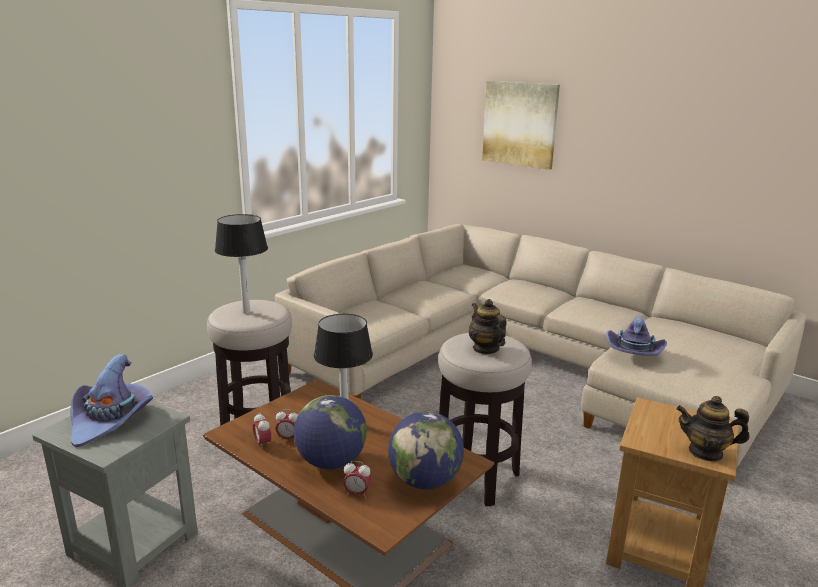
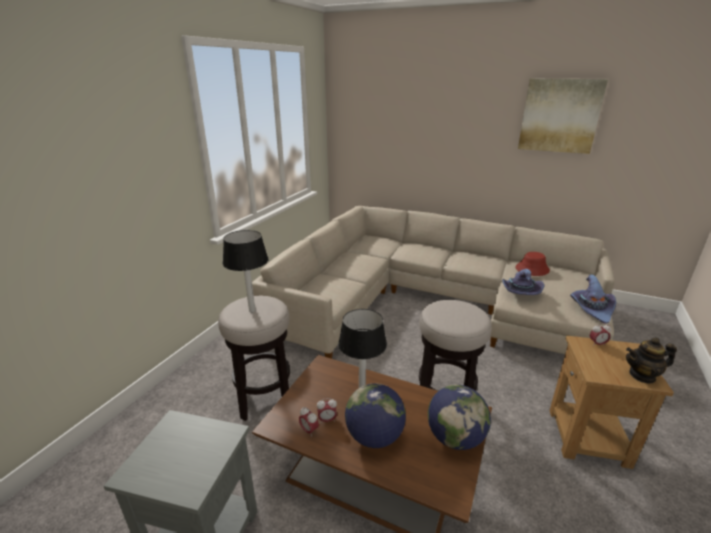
camera: 15 degrees left, 5 degrees up
(111, 419) = (177, 447): purple hat -> purple hat (591, 309)
(357, 493) = (412, 464): alarm clock -> alarm clock (597, 344)
(485, 349) = (458, 316): teapot -> none
(520, 124) = (399, 131): picture -> picture (559, 116)
(674, 329) = (532, 269): none -> red hat

